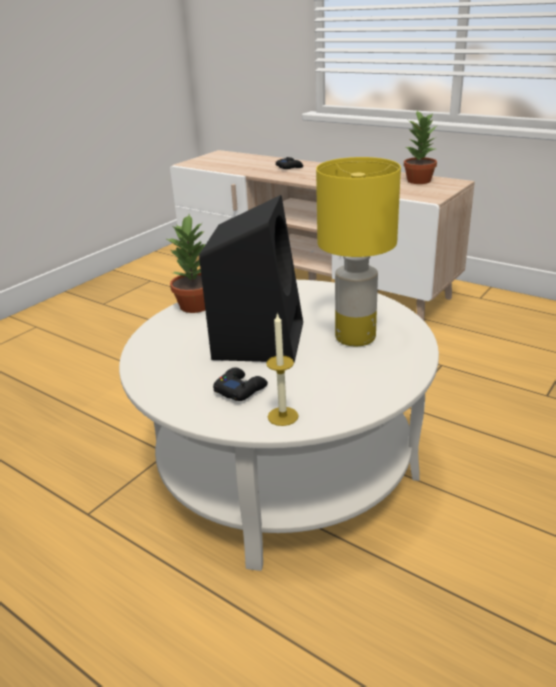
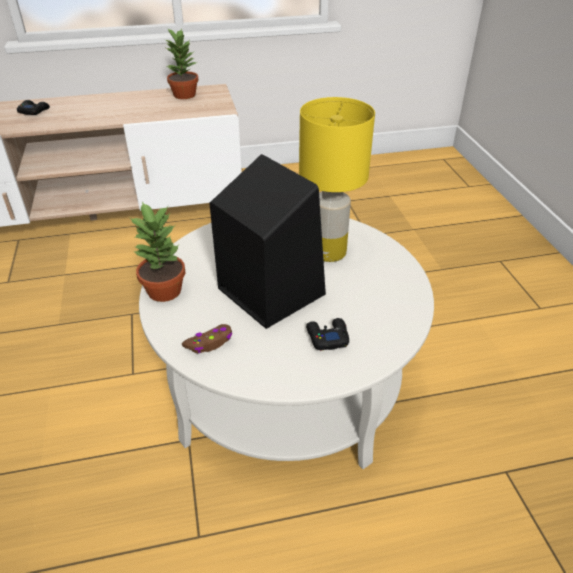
camera: 50 degrees left, 10 degrees up
(164, 348) = (210, 343): none -> brown game controller
(283, 416) = (385, 337): candle -> none

